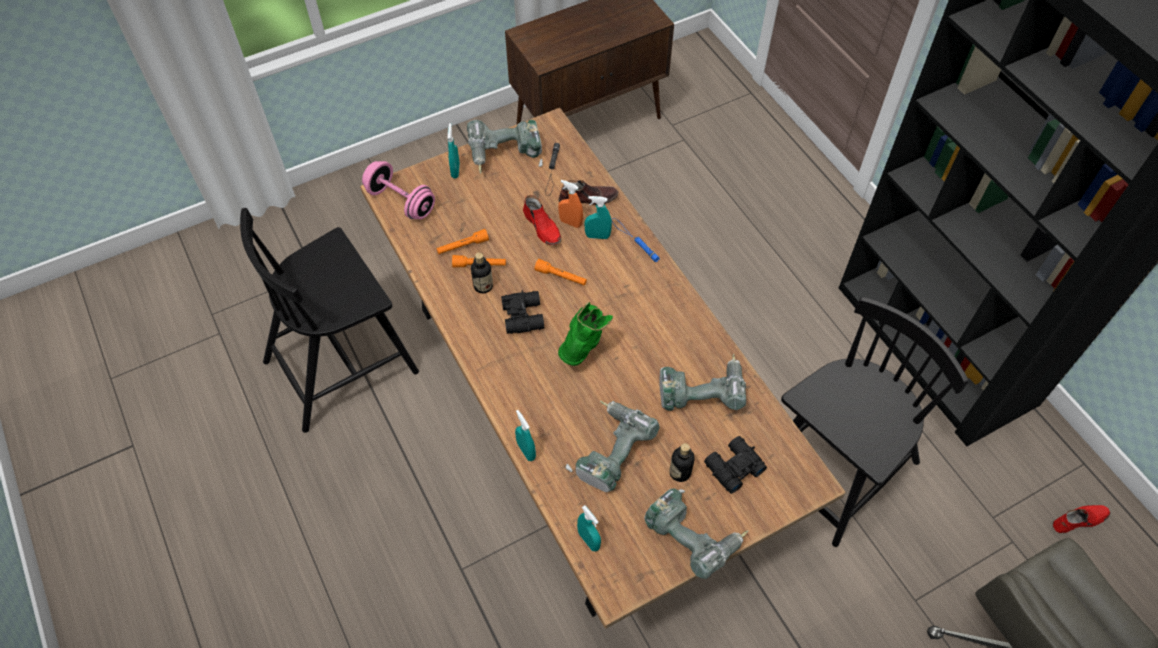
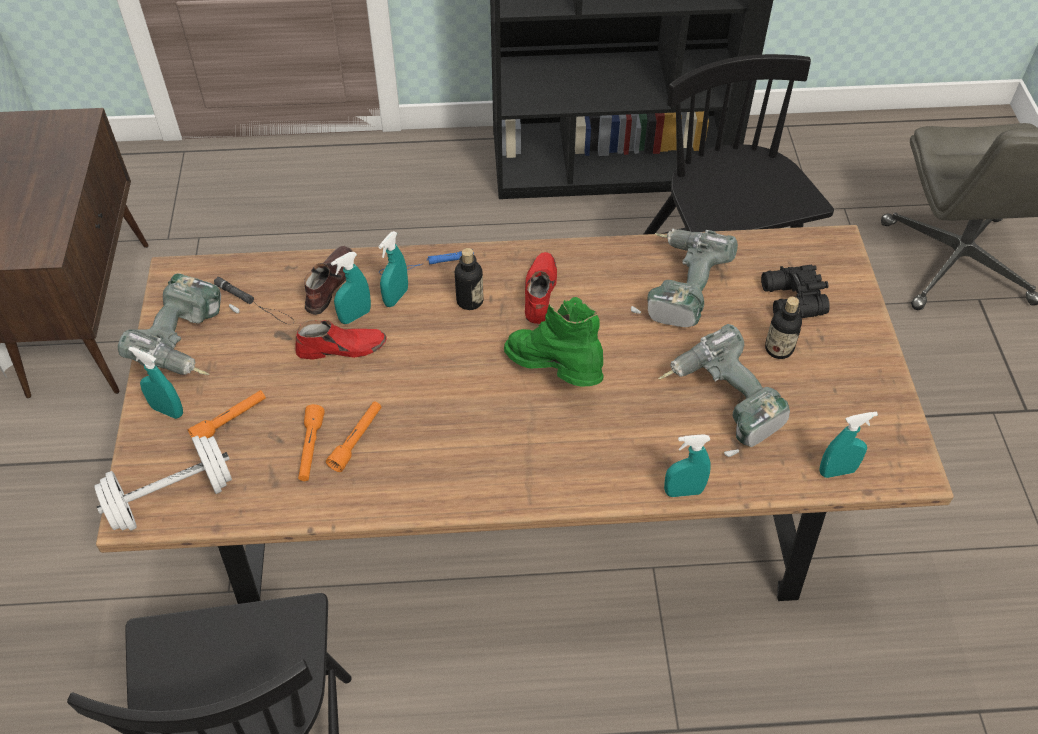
camera: 65 degrees left, 5 degrees down
(401, 202) = (172, 498): pink dumbbell -> white dumbbell
(483, 286) = (395, 448): bottle -> bottle (470, 301)
(524, 315) = (472, 419): black binoculars -> none
(561, 277) = (435, 357): orange flashlight -> orange flashlight (230, 421)
(570, 222) = (355, 316): orange spray bottle -> turquoise spray bottle
(693, 536) = (865, 369): power drill -> none
(1078, 519) = (840, 156): red shoe -> red shoe (539, 292)

